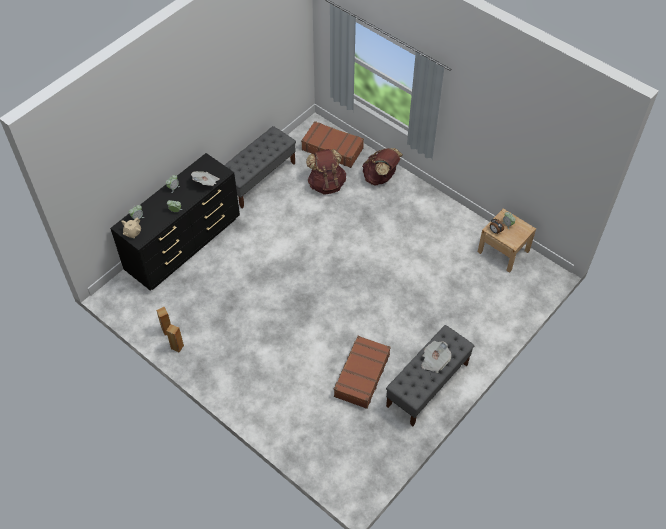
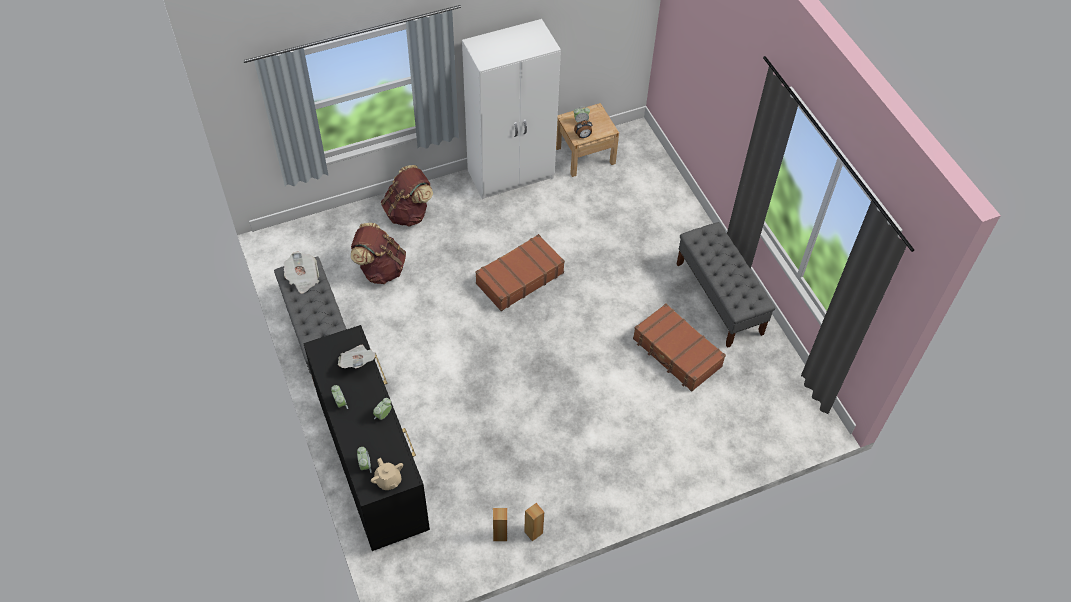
camera: 65 degrees left, 0 degrees up
(332, 149) = (328, 239): brown suitcase -> brown suitcase (519, 278)
(434, 361) = (724, 263): newspaper -> newspaper (303, 278)
(453, 217) = (512, 175): none -> white wardrobe

